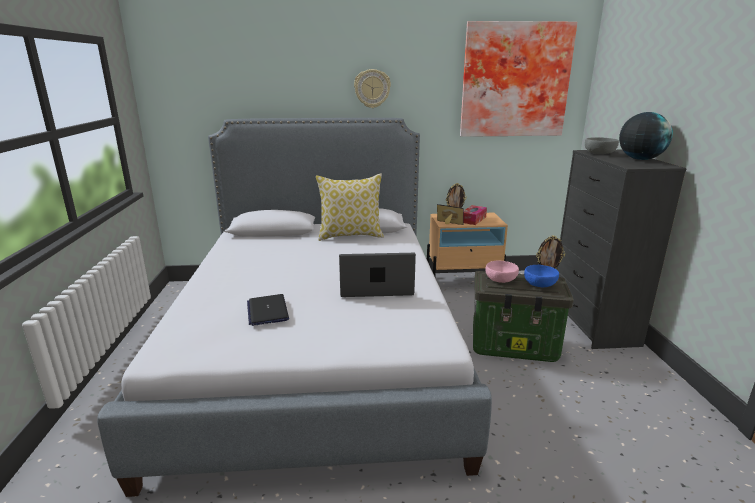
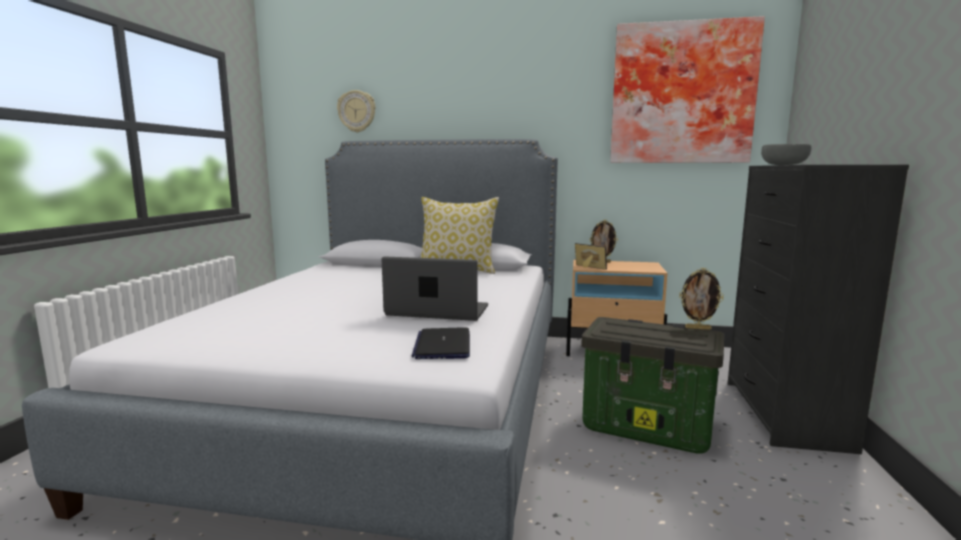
camera: 15 degrees right, 10 degrees down
(267, 311) = (285, 317): laptop -> laptop (442, 345)
(372, 88) = (504, 107): wall clock -> wall clock (357, 111)
(473, 219) = (624, 266): tissue box -> none
(501, 279) = (626, 326): pink bowl -> none
(540, 284) = (680, 334): blue bowl -> none
(640, 159) = (840, 164): globe -> none

